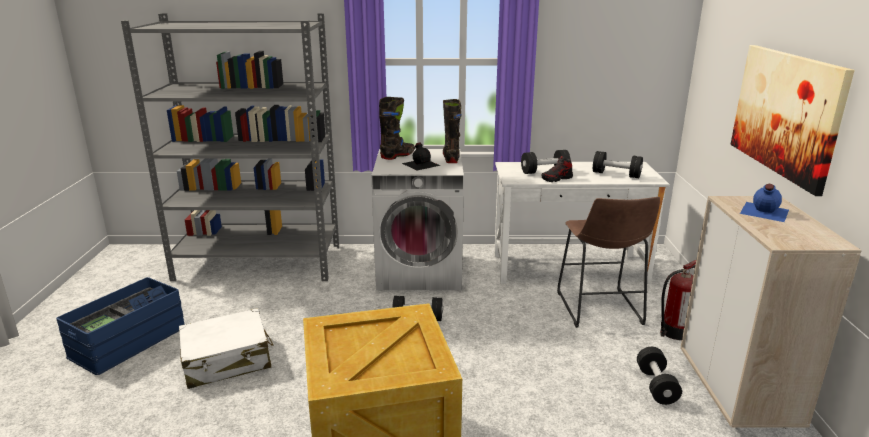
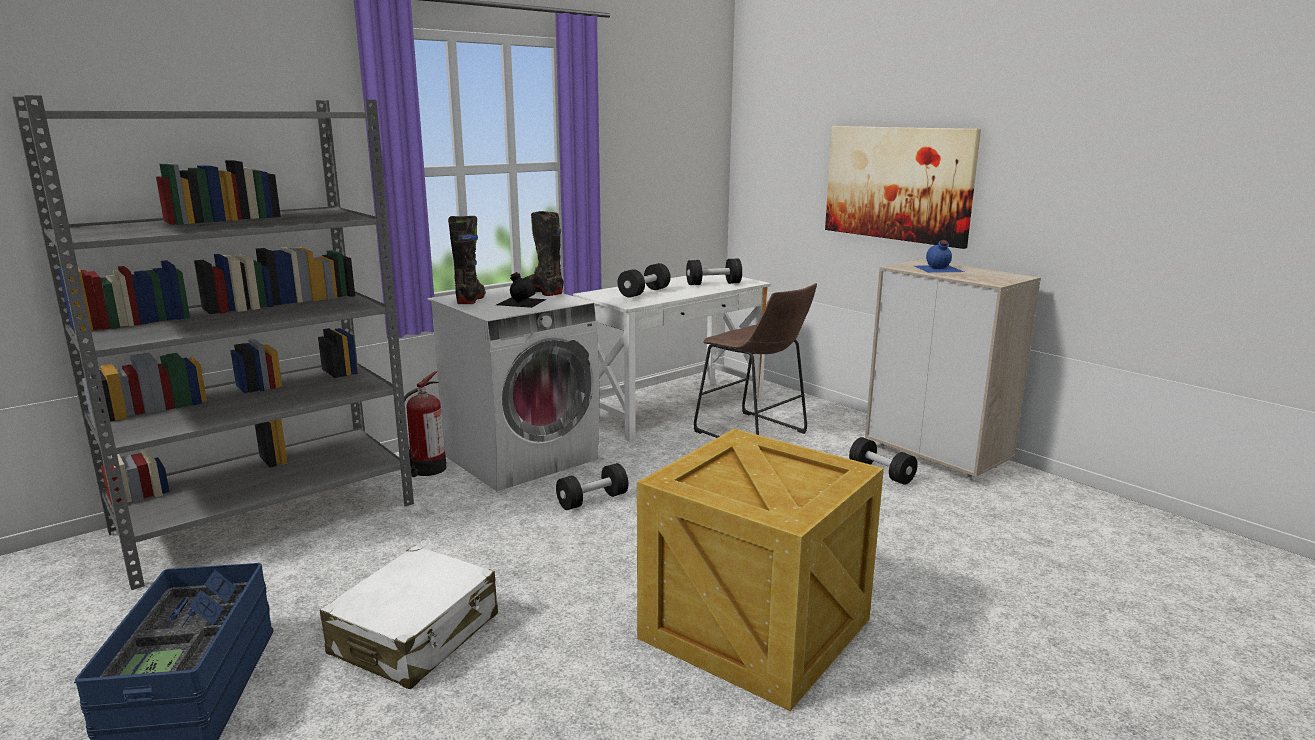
camera: 40 degrees left, 5 degrees down
(557, 179) = (669, 296): shoe -> none
(674, 332) = (835, 431): fire extinguisher -> fire extinguisher (427, 469)

